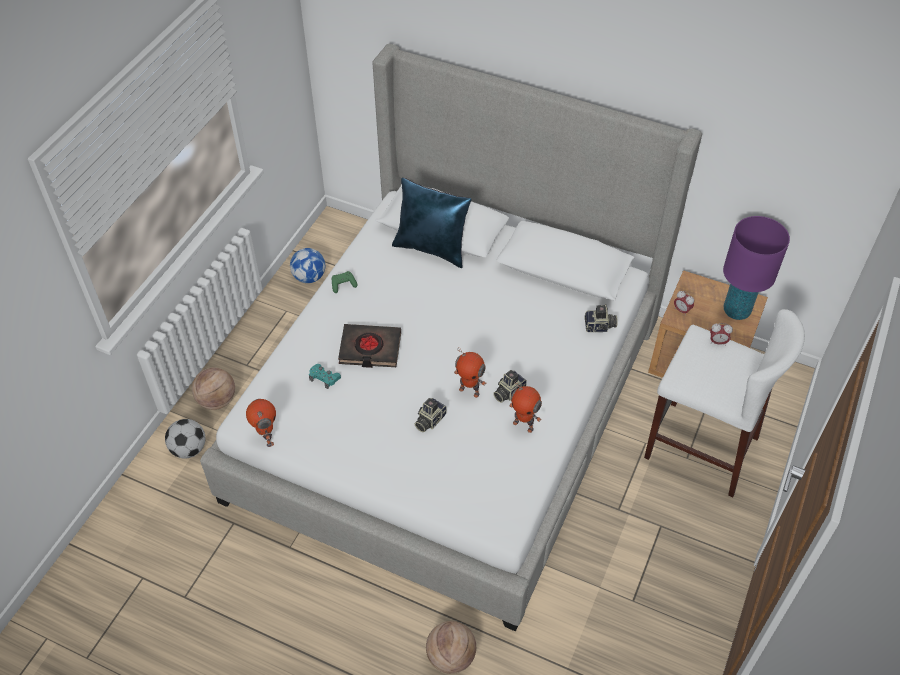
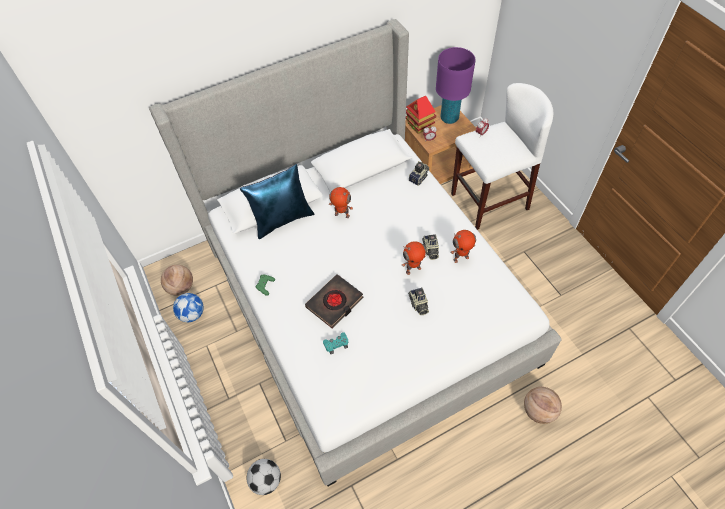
camera: 50 degrees left, 5 degrees up
(217, 400) = (241, 436): basketball -> basketball (181, 288)
(266, 438) = (356, 411): toy robot -> toy robot (341, 216)
(694, 290) = (419, 125): none -> toy house

